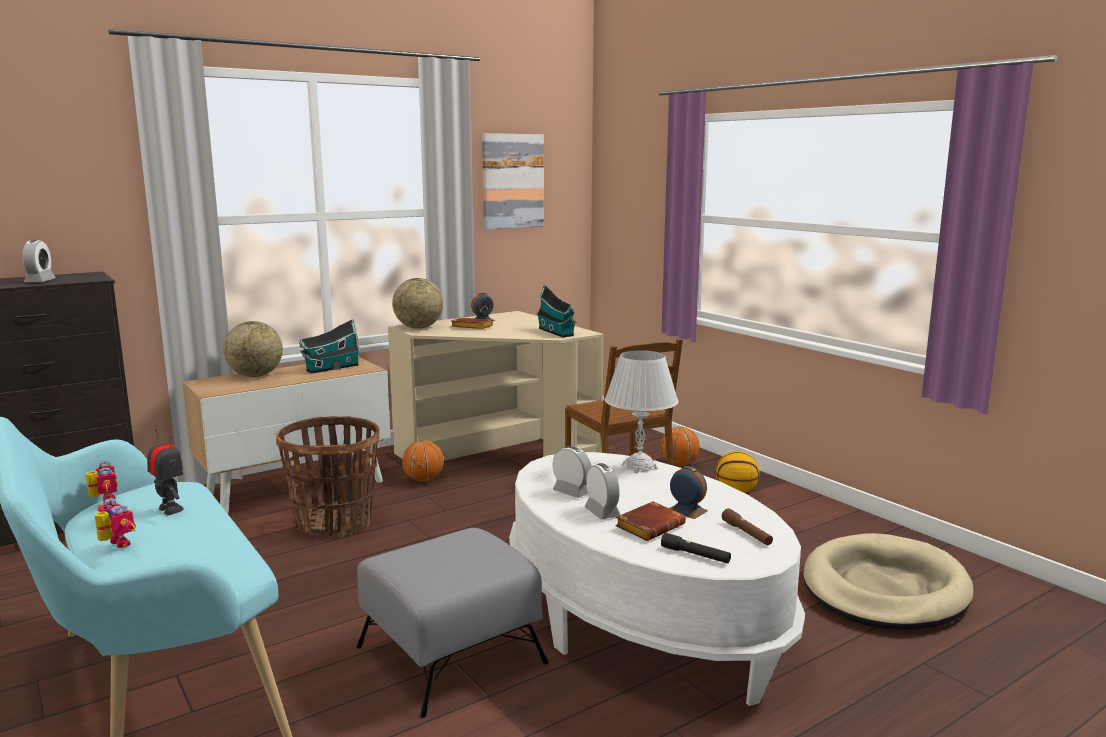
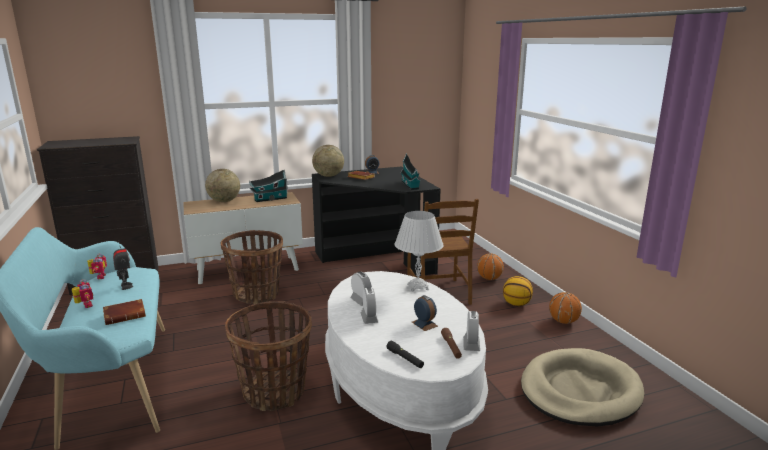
camera: 15 degrees right, 5 degrees up
(40, 281) = (98, 142): alarm clock -> alarm clock (471, 344)
(423, 480) = (322, 272): basketball -> basketball (563, 321)
(452, 654) = (274, 392): grey ottoman -> basket
(498, 454) = (377, 258): beige desk -> black desk
(512, 181) = (402, 80): picture -> none
(650, 526) = (392, 332): brown book -> brown book (126, 315)

